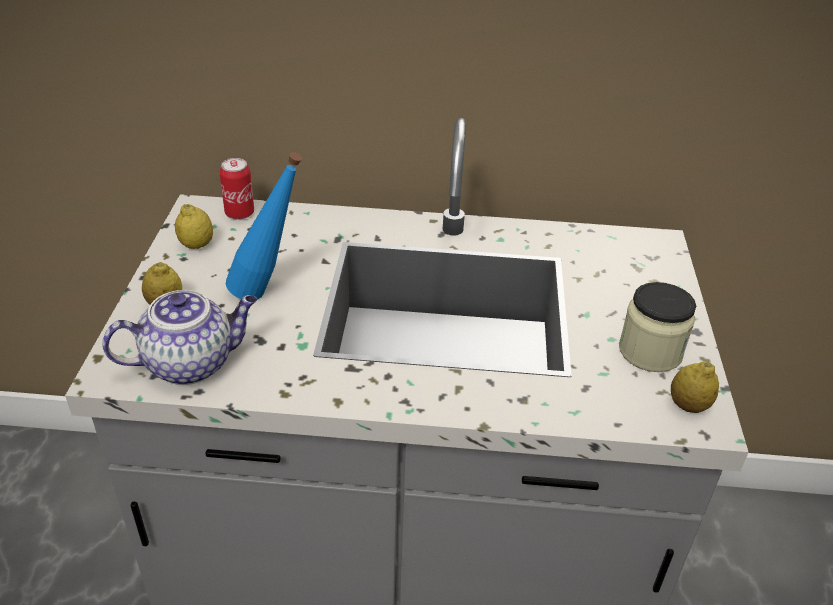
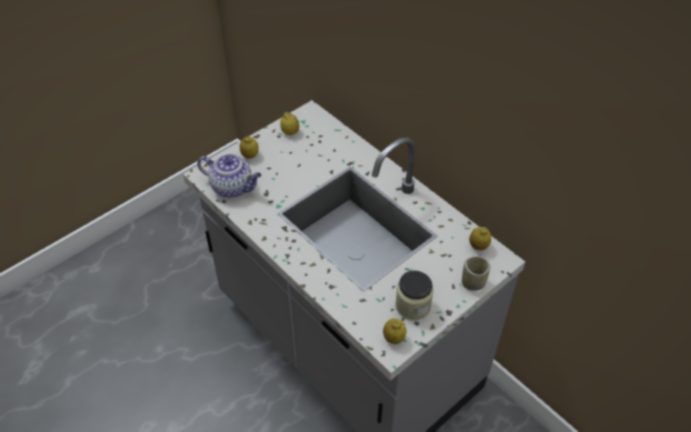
camera: 45 degrees right, 10 degrees up
(239, 213) = (324, 125): can -> none
(269, 293) = (292, 174): blue bottle -> none
(617, 243) = (478, 246): none -> lemon
(670, 283) = (473, 283): none -> cup

